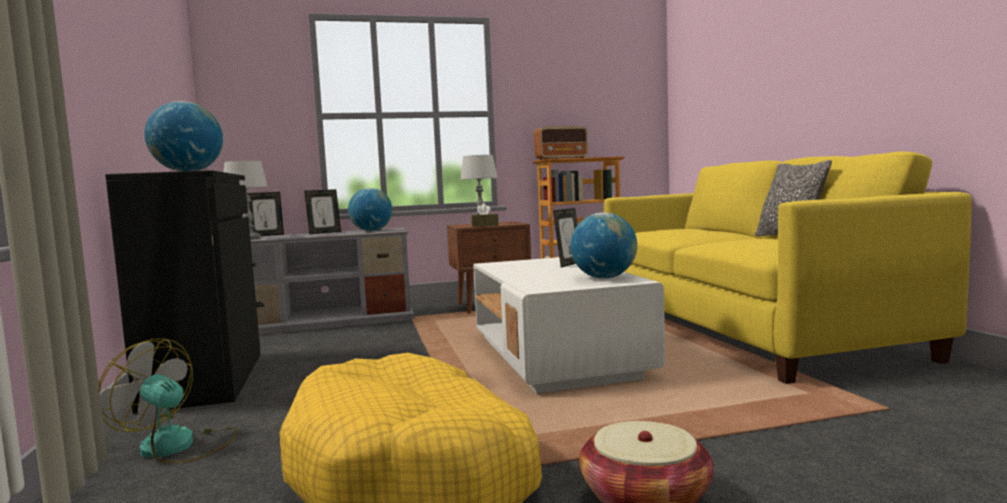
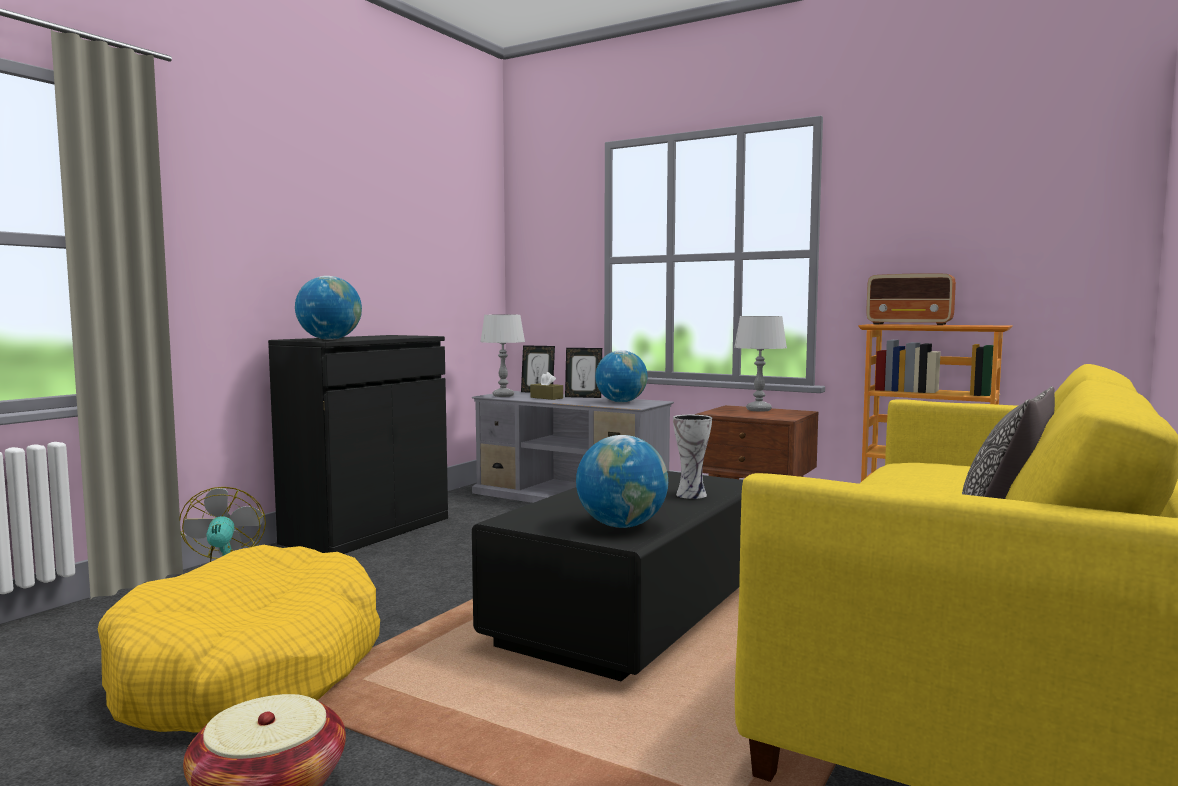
camera: 45 degrees right, 0 degrees up
(484, 225) = (738, 414): brown tissue box -> brown tissue box (546, 398)
(556, 357) = (632, 615): white coffee table -> black coffee table
(569, 264) = (692, 494): picture frame -> vase

